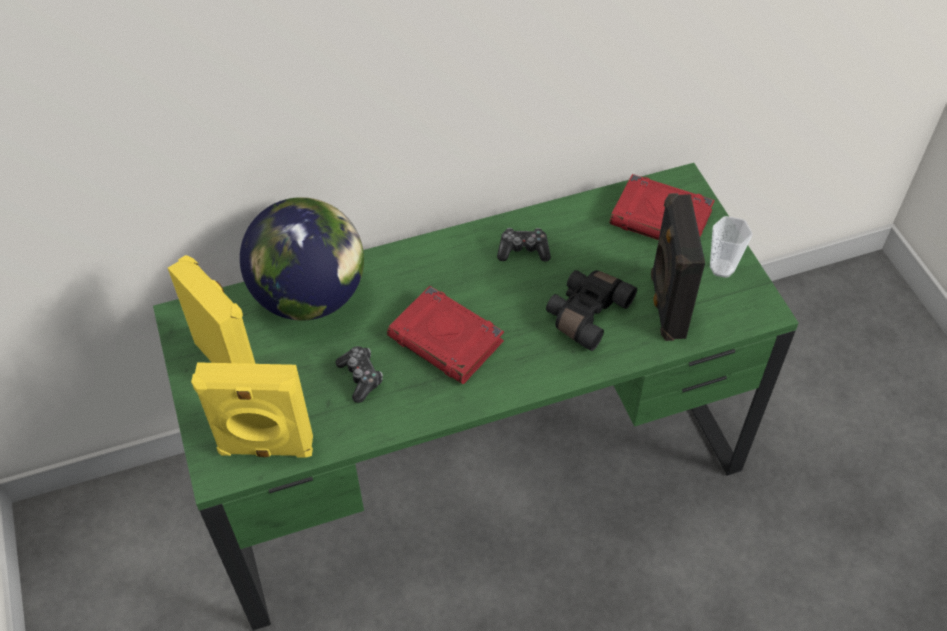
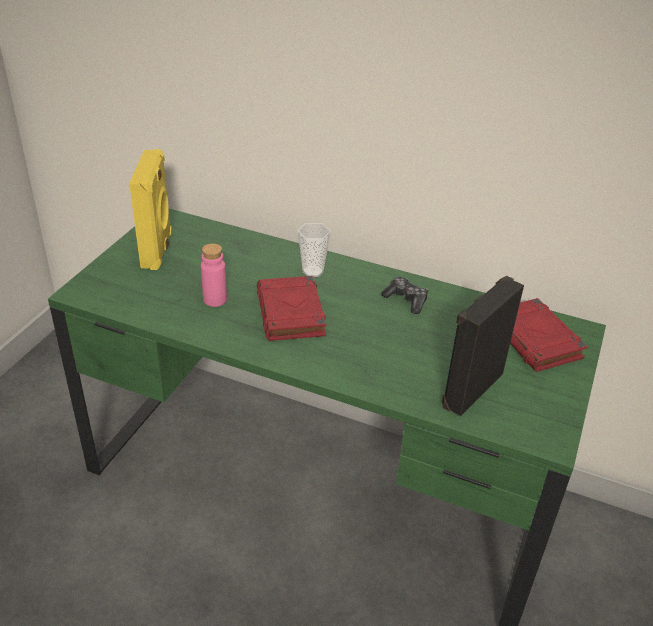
camera: 40 degrees right, 15 degrees down
(266, 448) = (117, 298): yellow speaker -> none
(311, 296) = (243, 247): globe -> none
(361, 377) = (215, 299): game controller -> pink bottle
(586, 313) = (404, 356): black binoculars -> none
(722, 268) = (548, 395): cup -> cup (312, 271)

